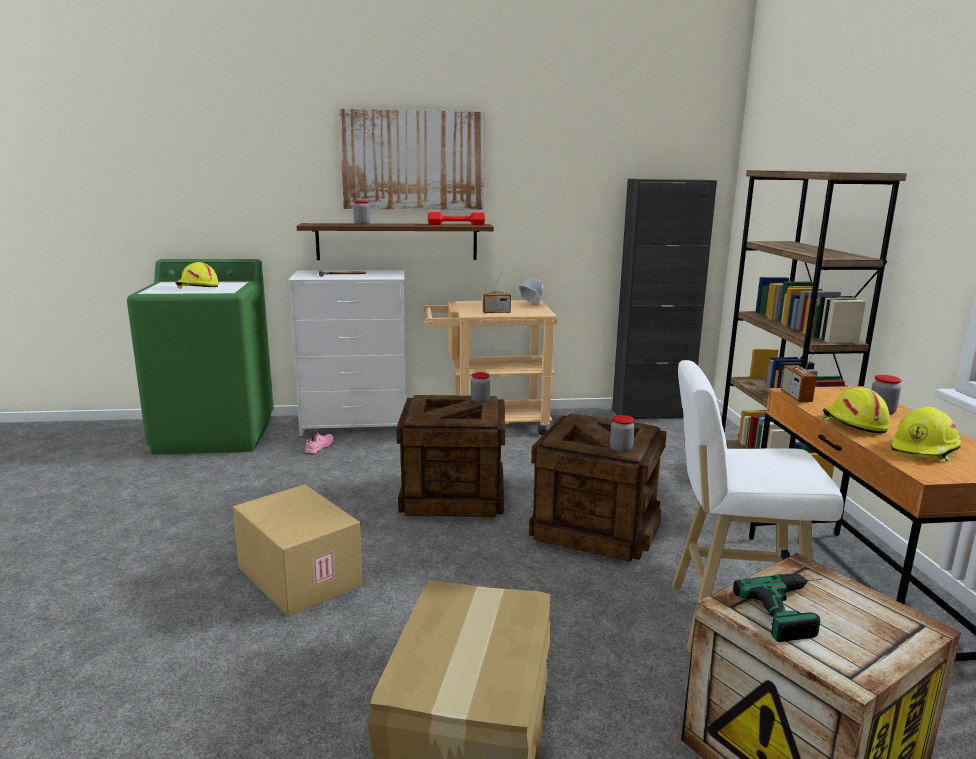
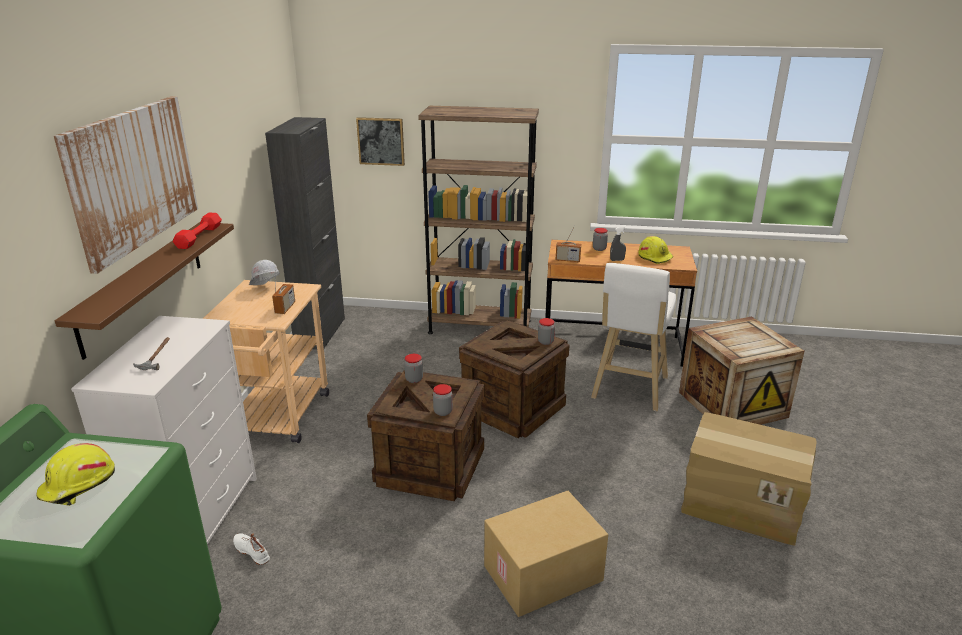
camera: 75 degrees left, 10 degrees up
(320, 448) = (252, 551): pink shoe -> white shoe
(362, 224) = (136, 282): jar -> jar (443, 412)
(775, 218) = (381, 141): none -> picture
(796, 610) = (741, 343): power drill -> none
(853, 424) = (617, 260): yellow hard hat -> grey spray bottle

